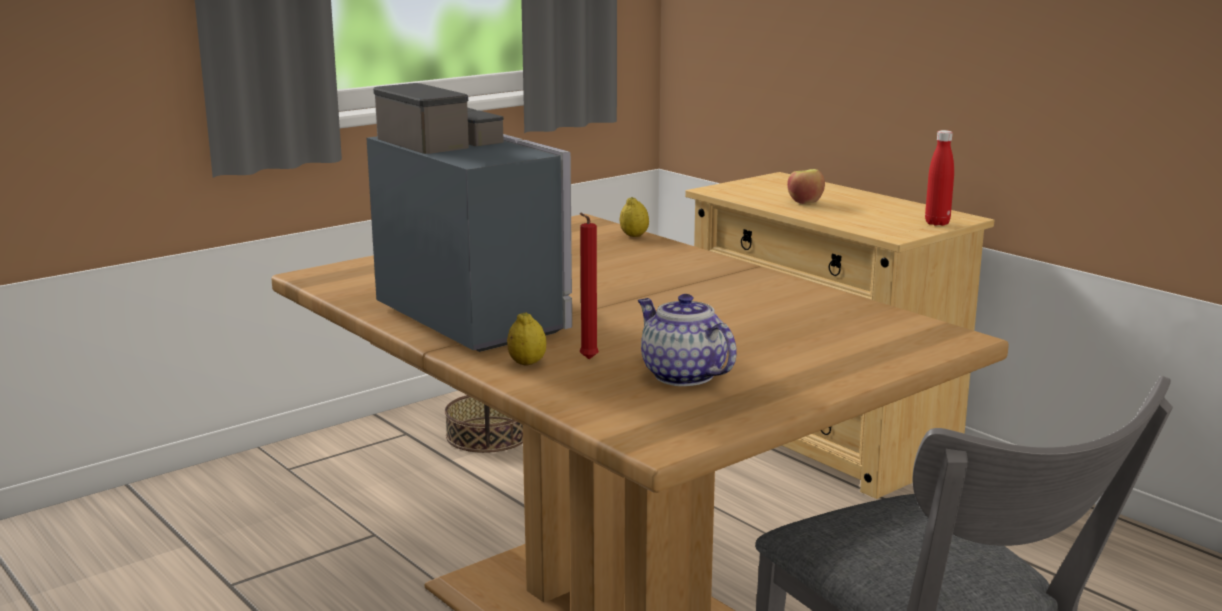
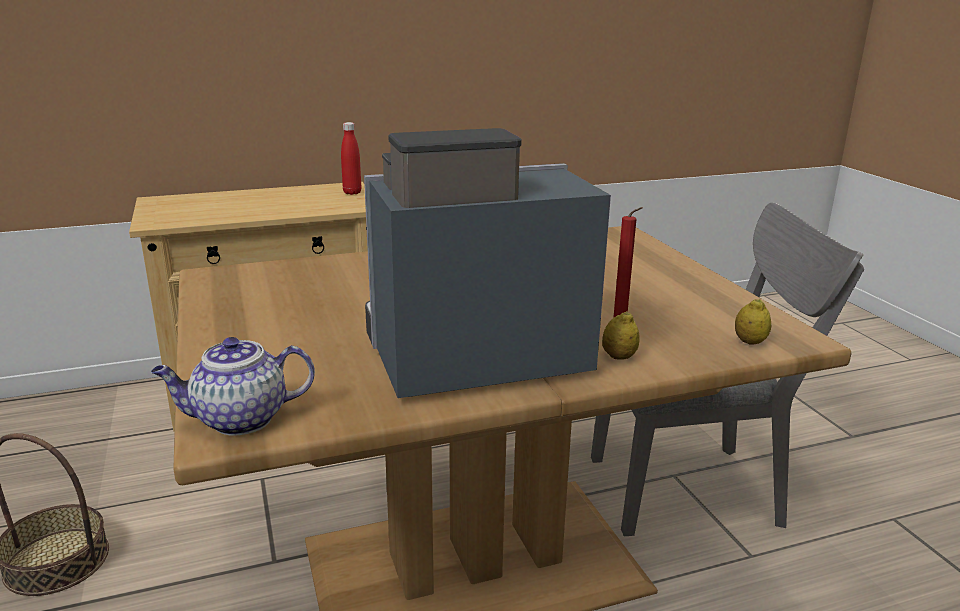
camera: 70 degrees left, 5 degrees up
(634, 236) = (291, 265): lemon -> lemon (749, 342)
(681, 375) = (668, 310): teapot -> teapot (239, 420)
(805, 202) = (242, 208): apple -> none

